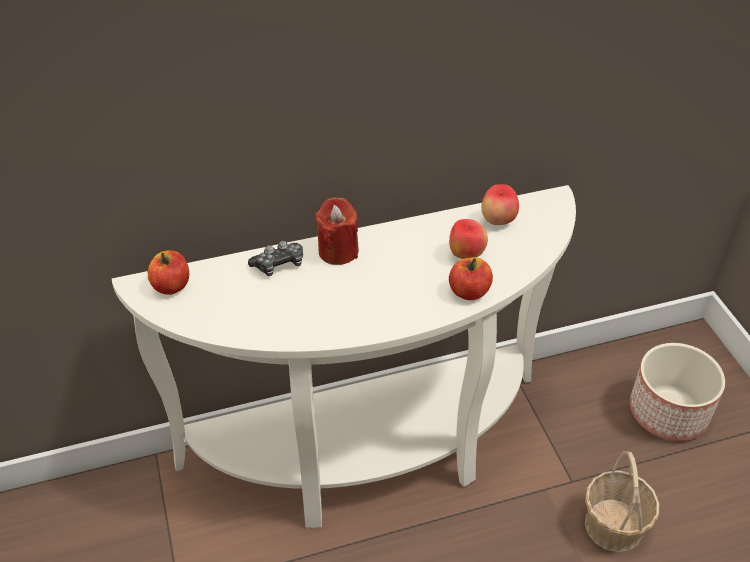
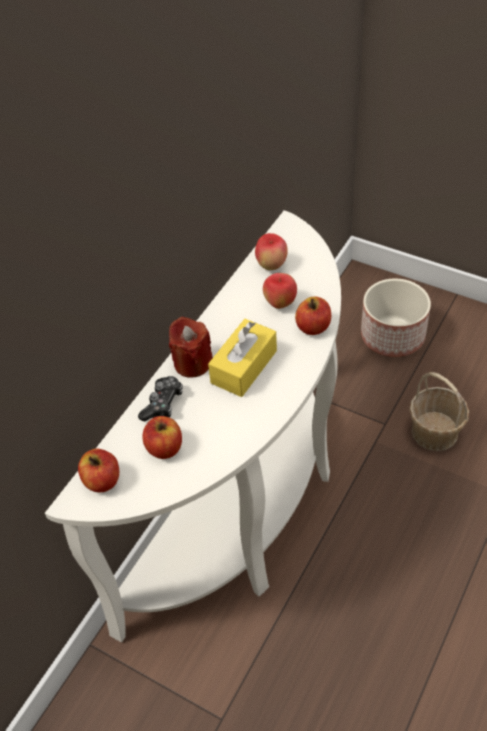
camera: 40 degrees left, 5 degrees up
(239, 296) = (164, 448): none -> apple
(373, 282) = (244, 367): none -> yellow tissue box

